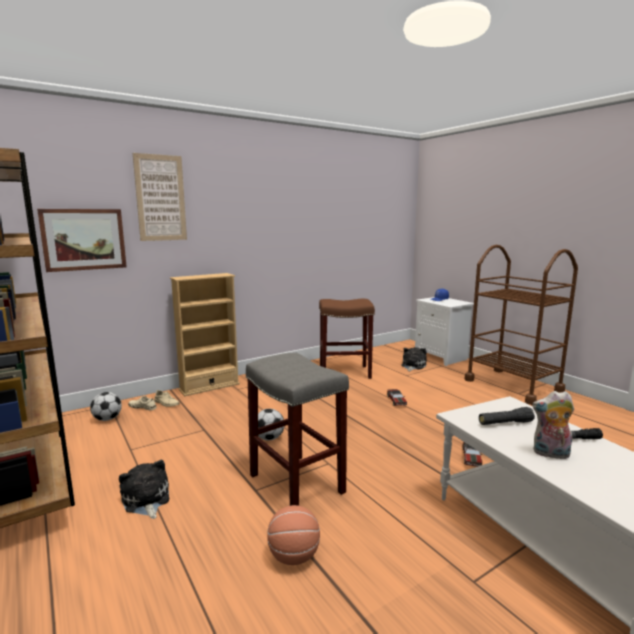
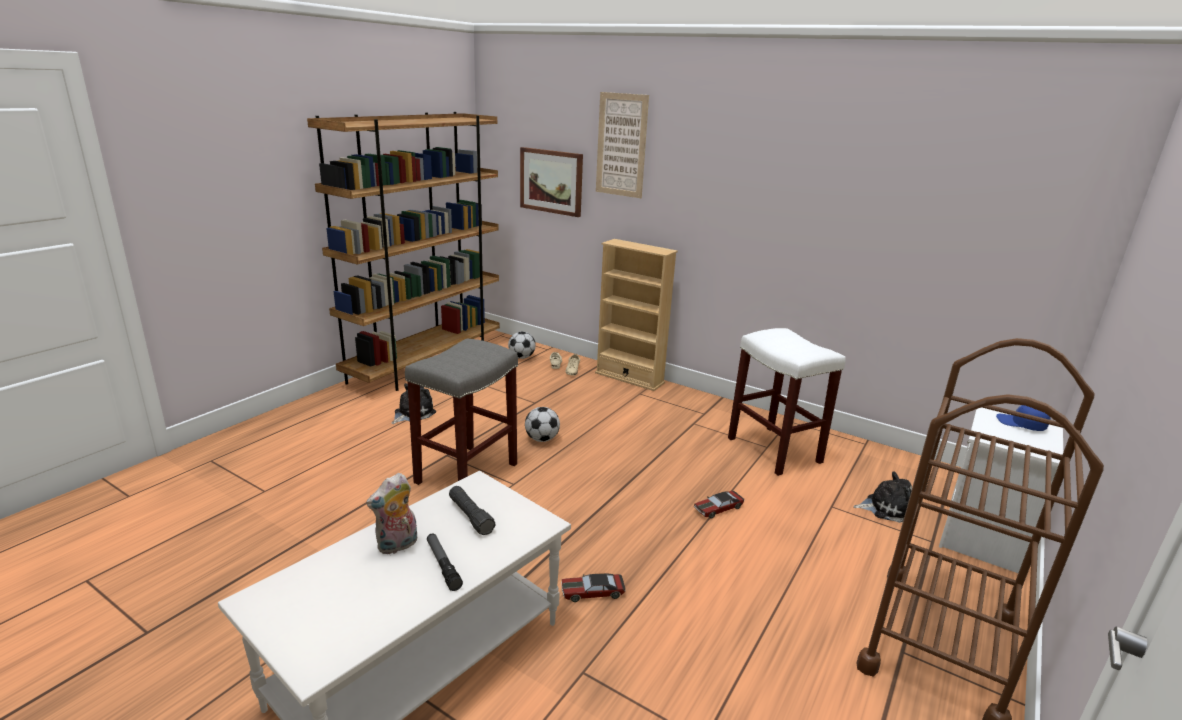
camera: 65 degrees right, 10 degrees up
(293, 556) = (364, 494): basketball -> none
(345, 372) = (775, 450): brown stool -> white stool
(550, 454) = (397, 546): plush toy -> plush toy turned 120 degrees counterclockwise

